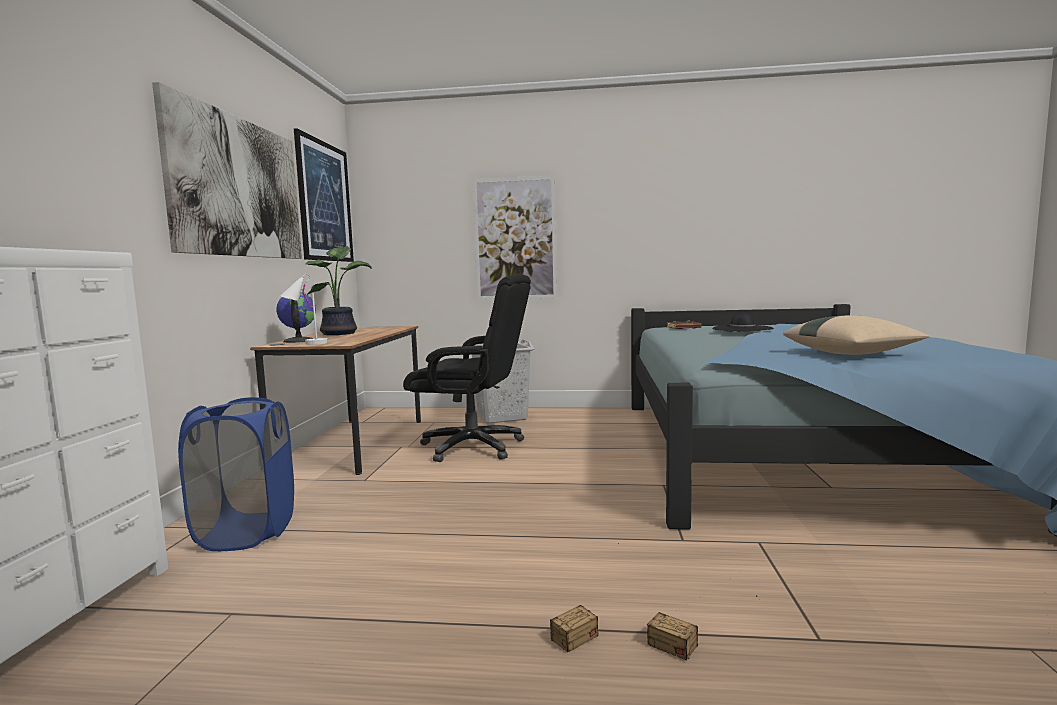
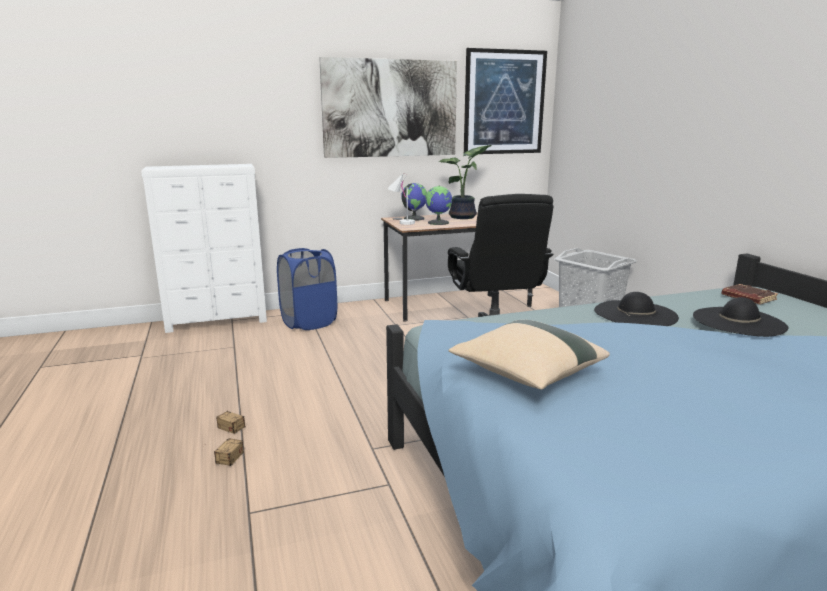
camera: 65 degrees right, 10 degrees up
(346, 338) = (438, 223): none -> globe
(515, 239) = (653, 143): picture -> none
(706, 339) = (635, 314): none -> black hat

